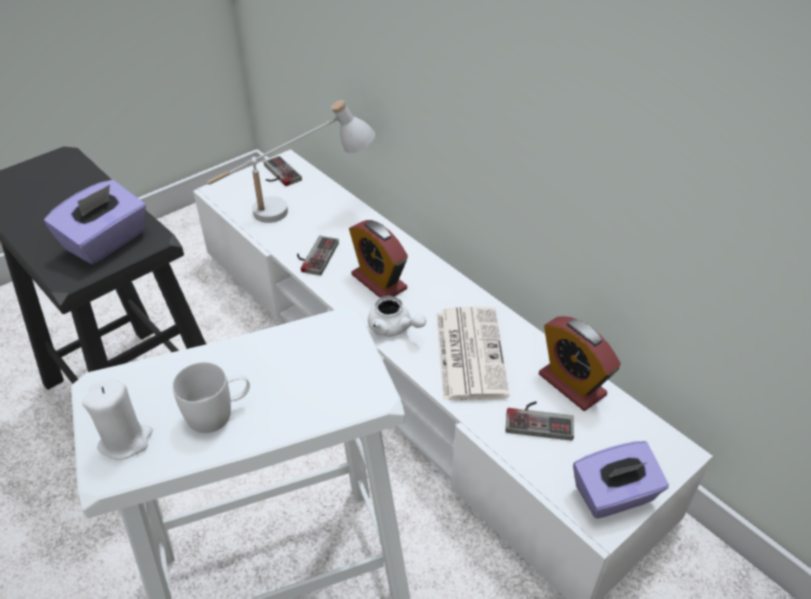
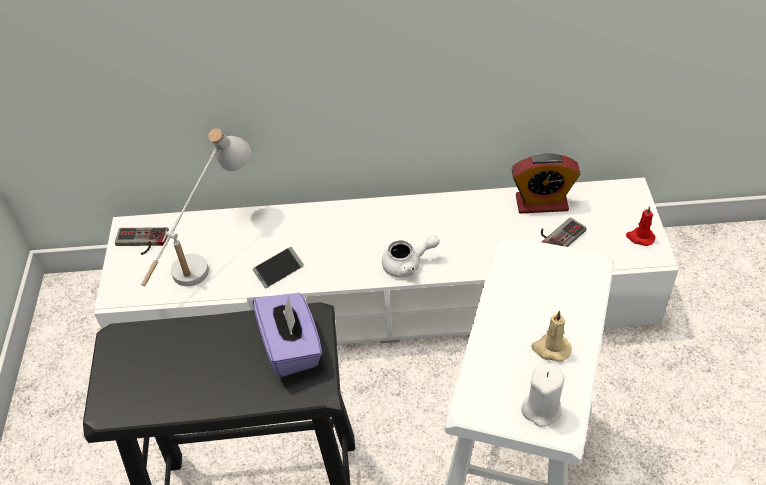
camera: 50 degrees left, 5 degrees up
(219, 413) = (550, 349): white mug -> beige candle
(314, 256) = (279, 270): game controller -> phone
(379, 282) = (350, 247): alarm clock -> none
(469, 352) = (469, 236): newspaper -> none
(614, 495) = (640, 237): purple tissue box -> red candle

